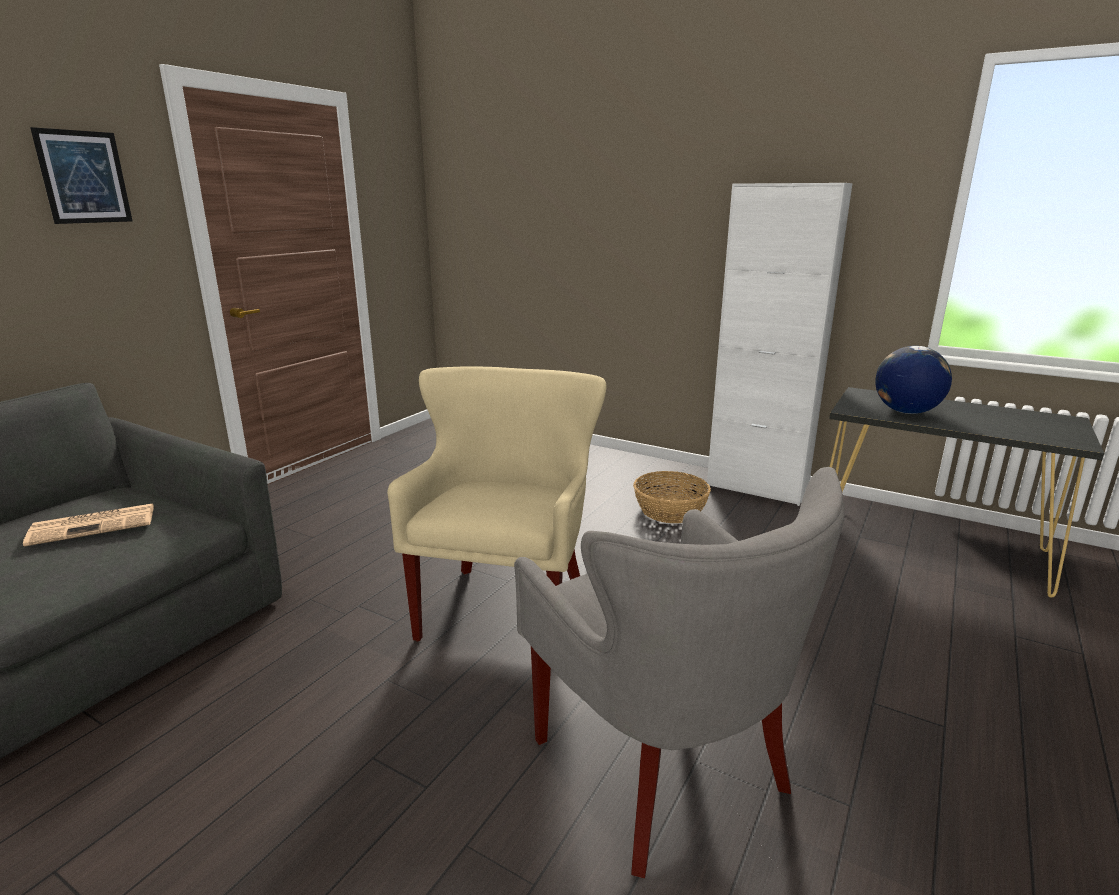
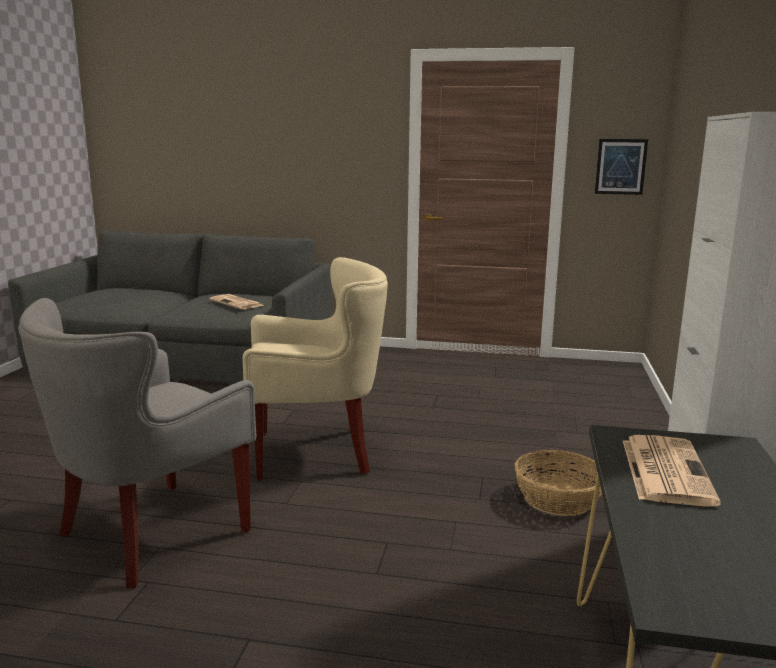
camera: 70 degrees right, 5 degrees down
(84, 177) = (349, 122): picture -> picture (620, 166)
(906, 412) = (664, 470): globe -> newspaper

